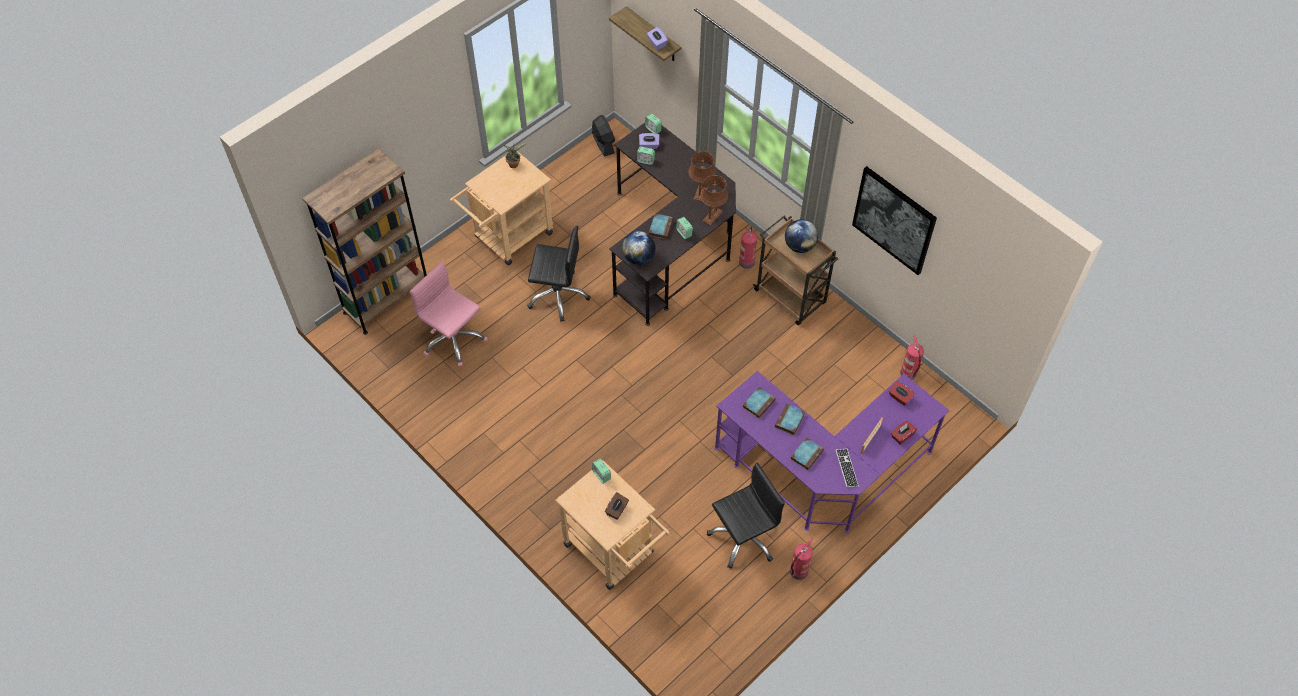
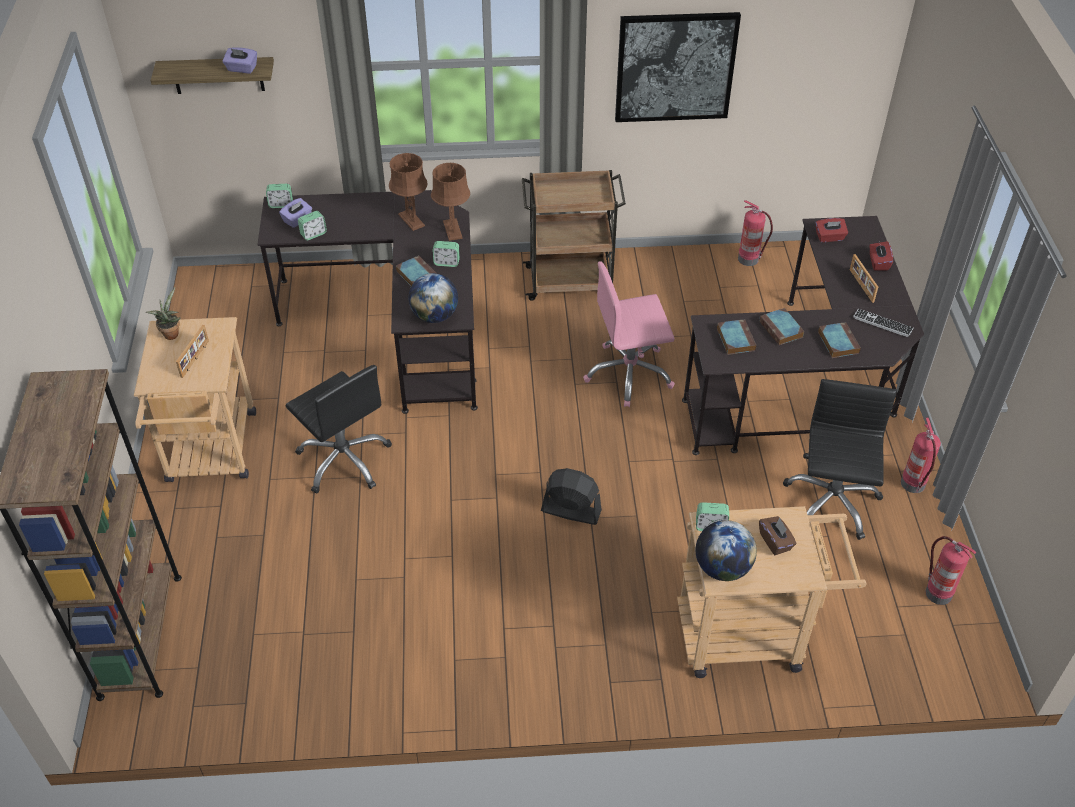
camera: 50 degrees left, 10 degrees down
(453, 339) = (284, 602): pink office chair -> pink office chair (629, 374)
(508, 187) = (195, 359): none -> picture frame
(558, 295) = (344, 459): black office chair -> black office chair turned 90 degrees clockwise
(603, 143) = (197, 295): black fan -> black fan (570, 511)
(746, 261) = (488, 284): fire extinguisher -> fire extinguisher (937, 592)
(799, 246) = (571, 191): globe -> globe (722, 568)
(824, 472) = (806, 388): purple desk -> black desk

